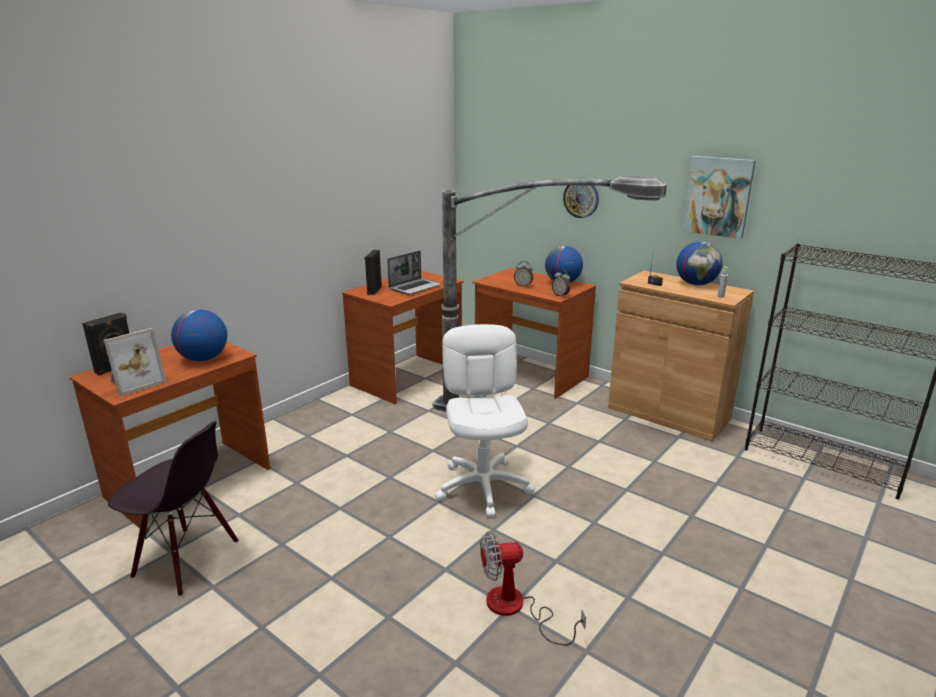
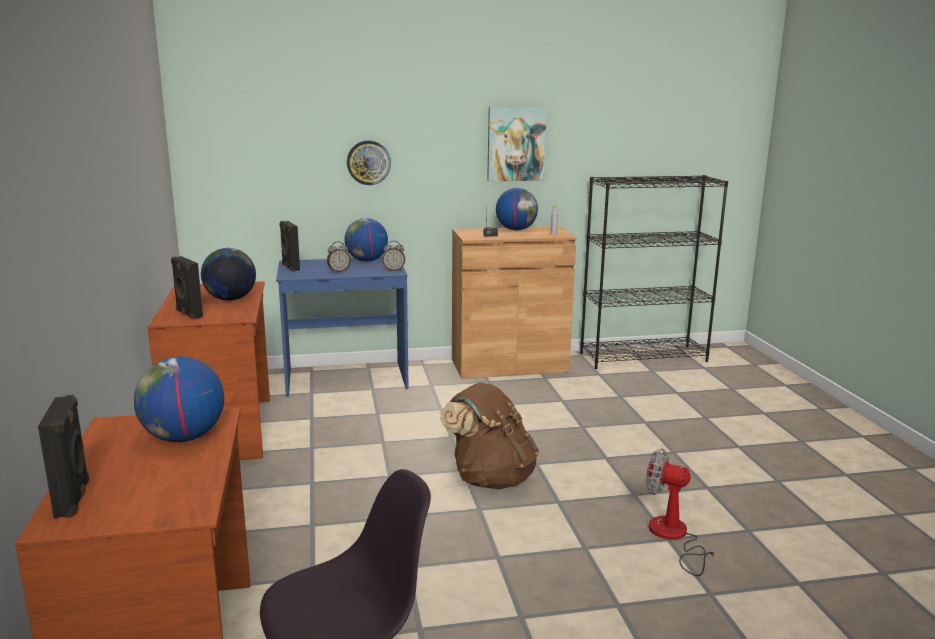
camera: 50 degrees left, 5 degrees down
(135, 382) = (165, 495): picture frame -> none
(415, 287) = (230, 299): laptop -> globe
(483, 487) = (490, 478): white office chair -> brown backpack
(501, 275) = (290, 268): none -> black speaker
(516, 609) = (673, 537): fan -> fan turned 90 degrees clockwise
(529, 425) = (429, 417): floor lamp -> none
(530, 374) = (346, 379): brown desk -> blue desk

